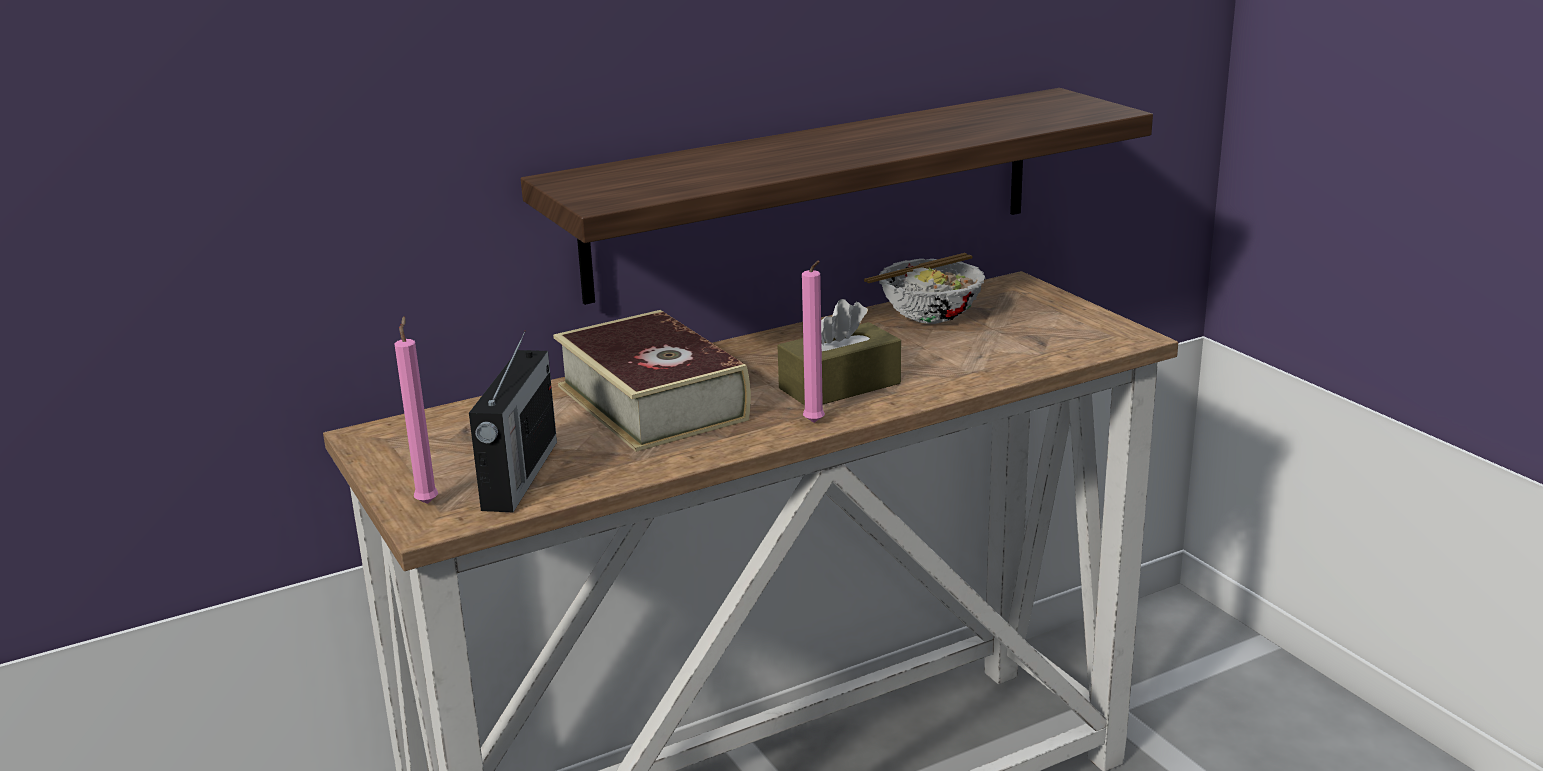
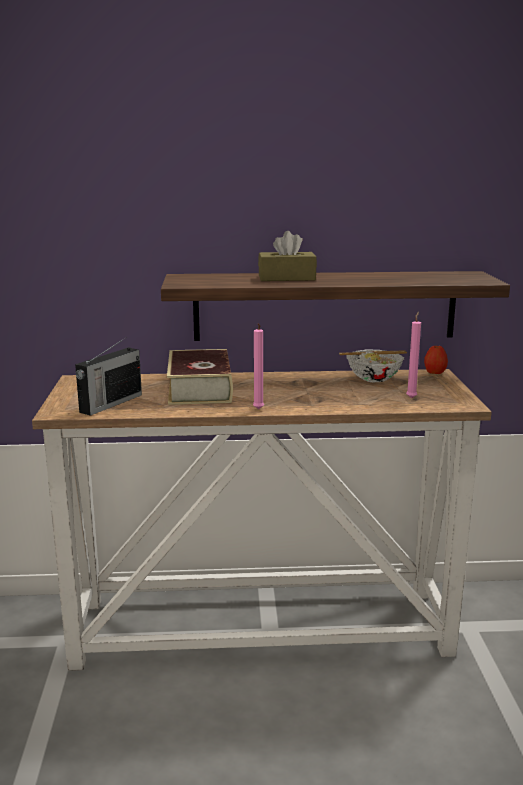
camera: 25 degrees right, 5 degrees down
(428, 501) = (64, 405): pink candle -> pink candle (411, 397)
(839, 386) = (290, 398): brown tissue box -> brown tissue box (286, 278)
(1011, 284) = (434, 373): none -> apple

